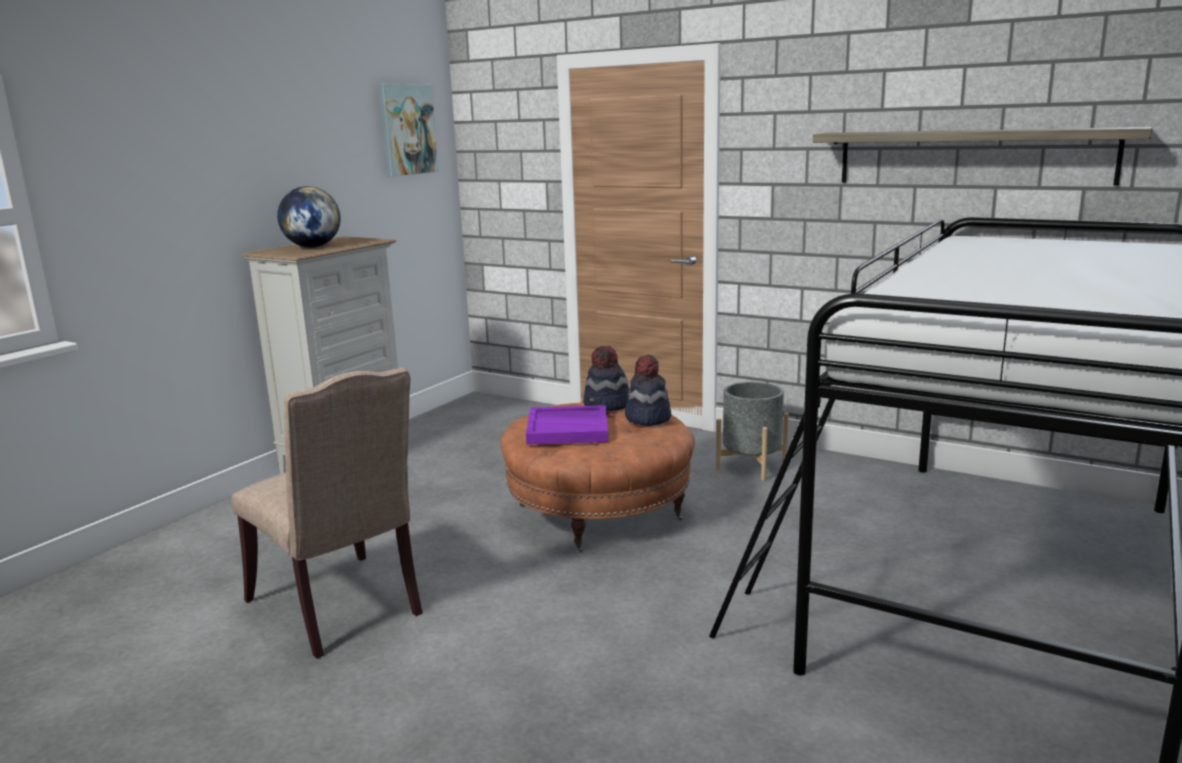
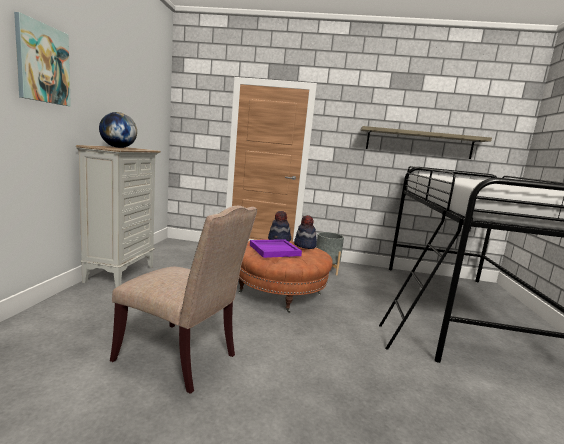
camera: 25 degrees left, 5 degrees down
(407, 129) = (154, 99): picture -> picture (42, 63)

